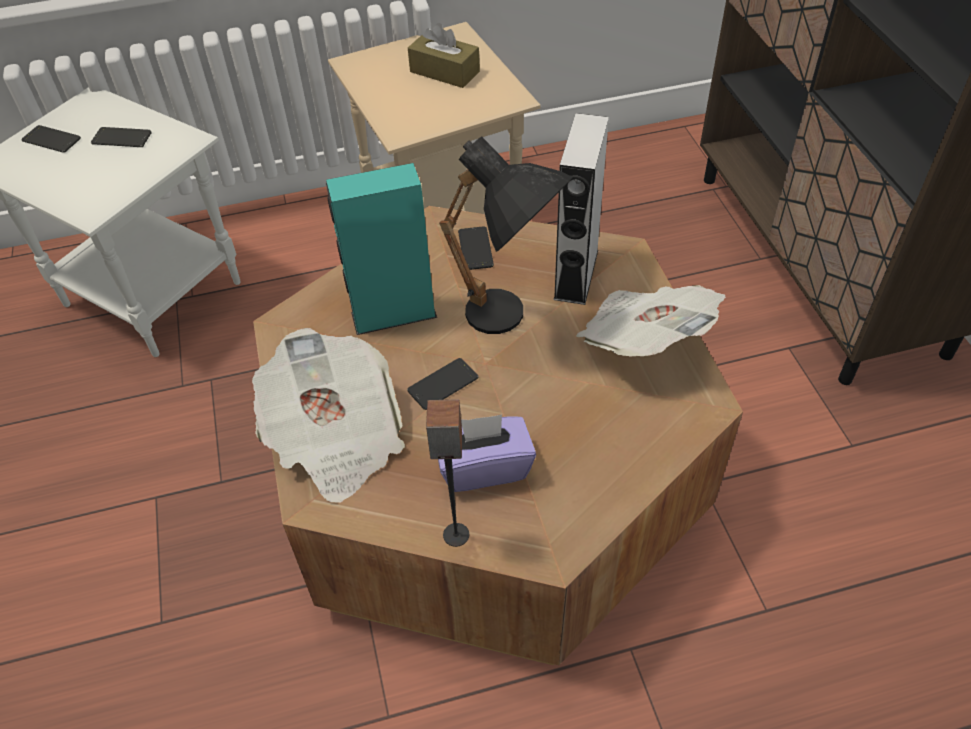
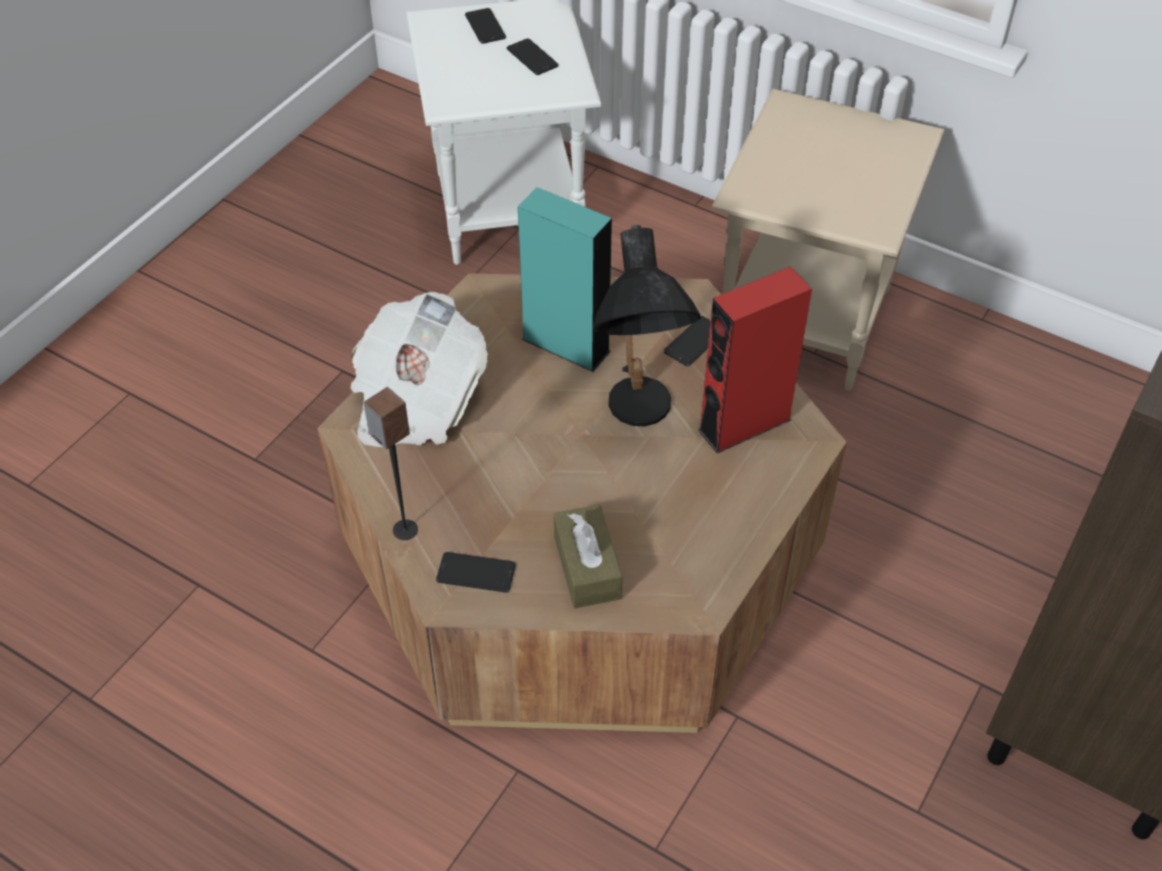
camera: 45 degrees right, 0 degrees up
(443, 384) = (531, 424): phone -> phone (476, 573)
(444, 72) = (853, 165): brown tissue box -> brown tissue box (587, 567)
(484, 467) = (481, 504): purple tissue box -> none
(576, 274) = (744, 425): grey speaker -> red speaker
(644, 340) = (722, 518): newspaper -> none

